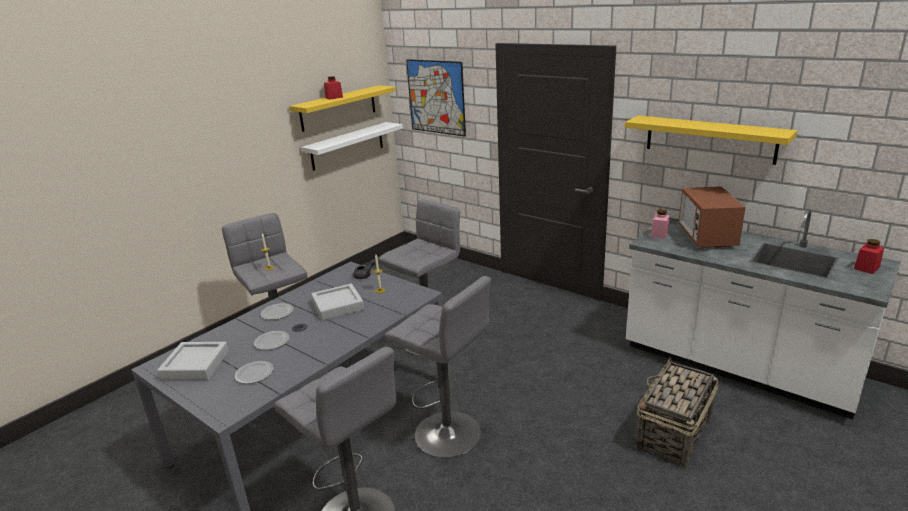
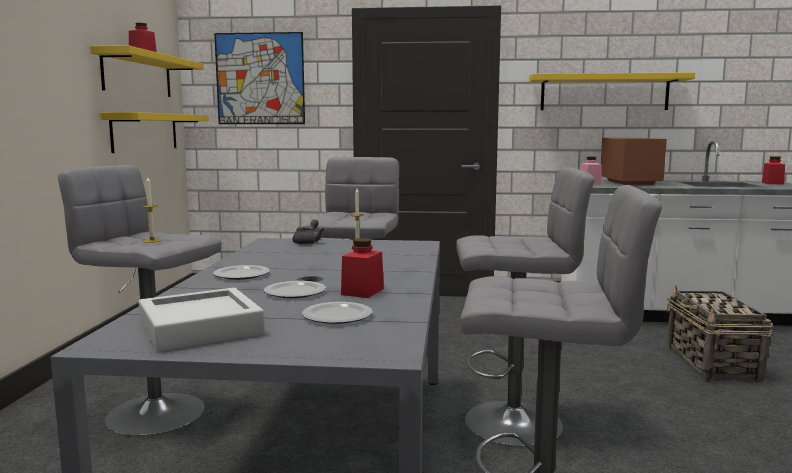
camera: 35 degrees left, 15 degrees down
(300, 351) = (362, 292): none -> red jar
(338, 306) = (326, 260): grey tray -> none
(347, 146) = (145, 132): white shelf -> yellow shelf
(706, 238) = (630, 182): microwave -> microwave turned 150 degrees counterclockwise

